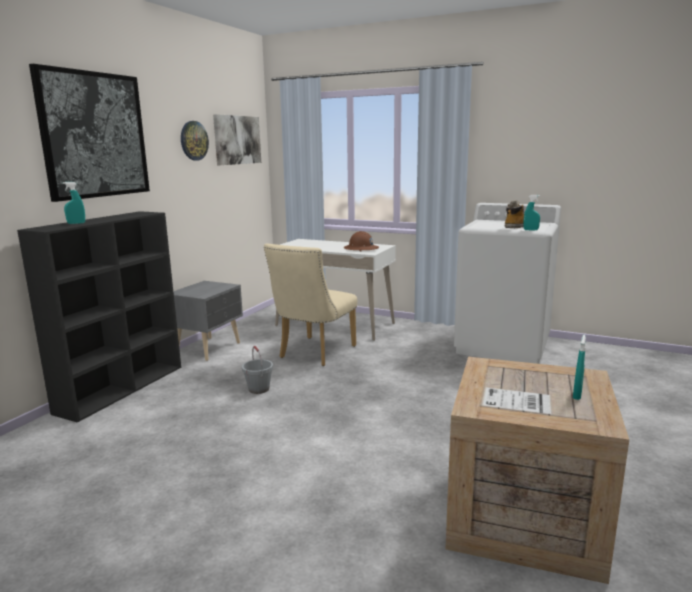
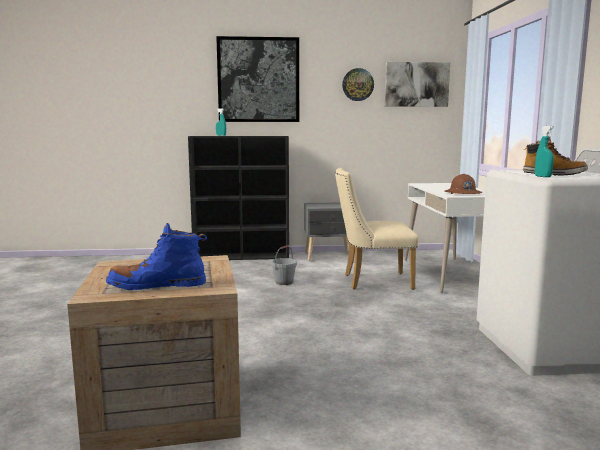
camera: 60 degrees right, 5 degrees down
(577, 395) = (157, 286): turquoise spray bottle -> blue boot

